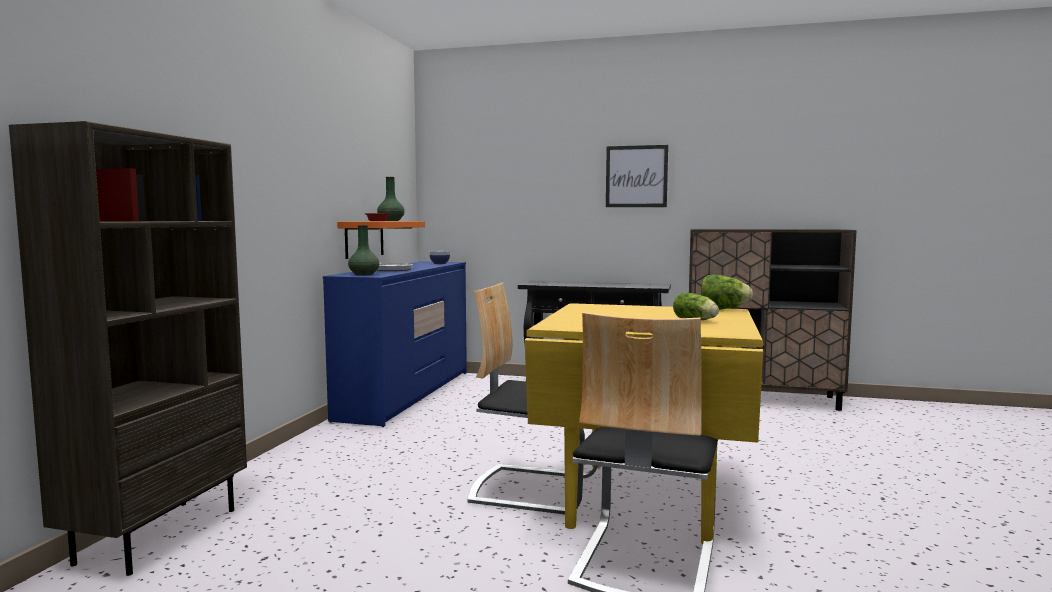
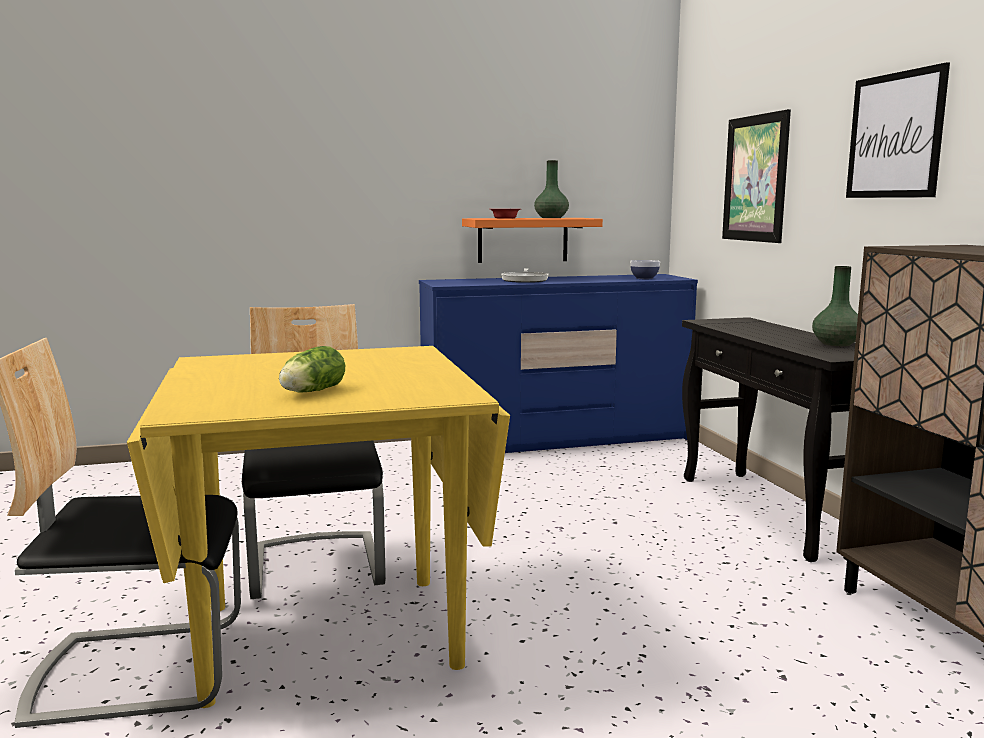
camera: 60 degrees right, 5 degrees up
(158, 534) = (132, 472): brown bookcase -> none
(364, 274) = (451, 282): green vase -> green vase (837, 344)
(519, 195) = (755, 178): none -> picture
(723, 309) = (461, 393): lettuce -> none

